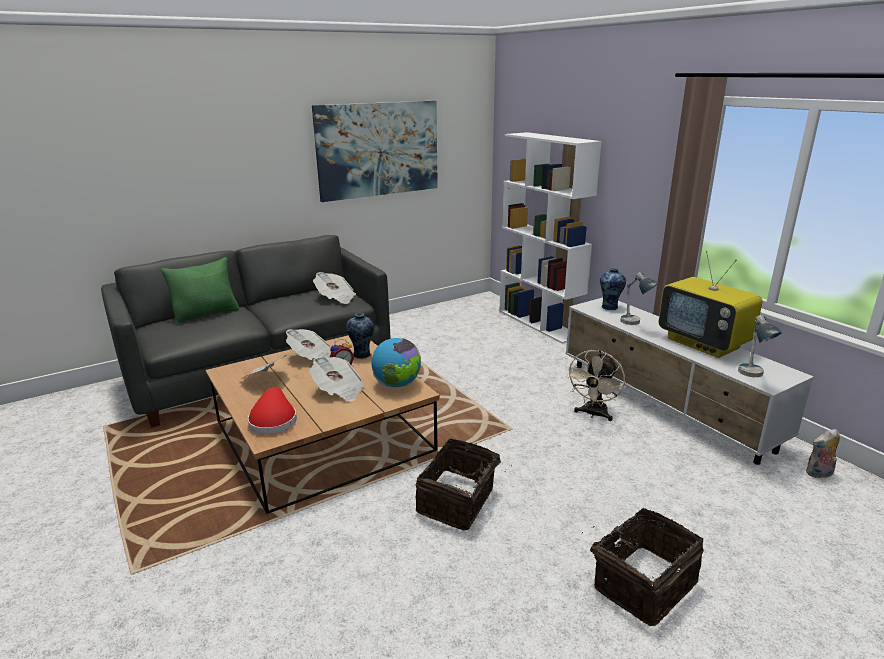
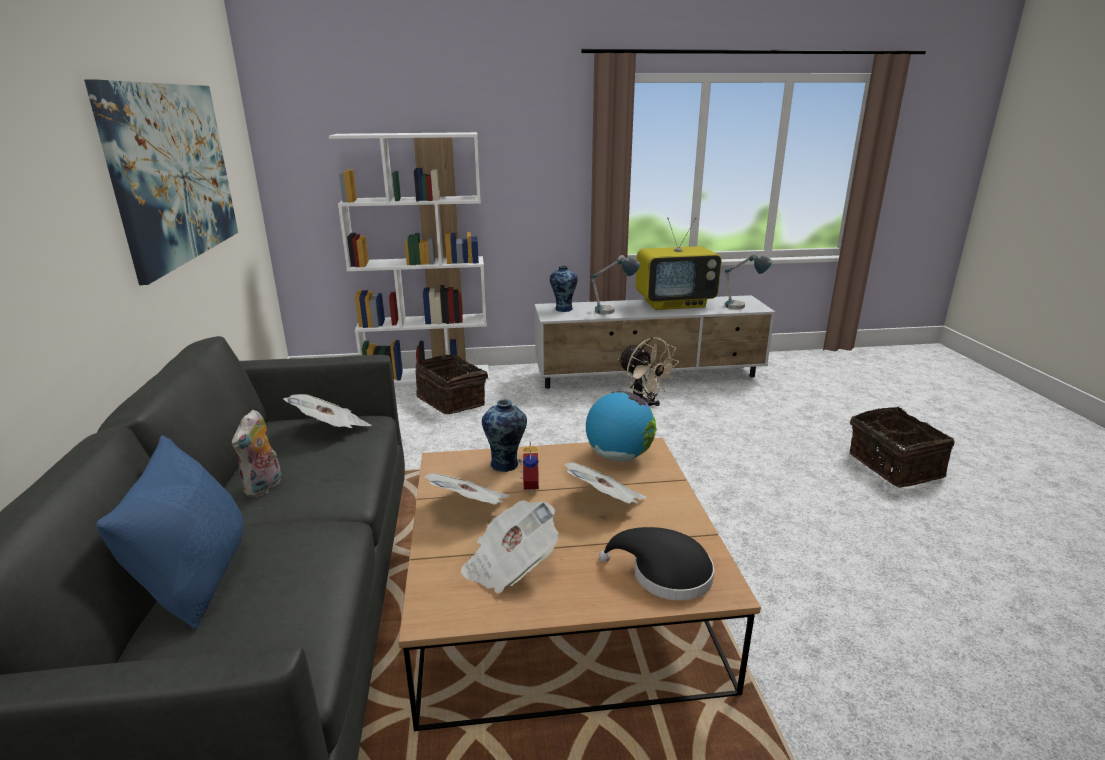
camera: 65 degrees left, 0 degrees up
(206, 314) = (197, 578): green pillow -> blue pillow
(273, 420) = (664, 574): red hat -> black hat
(458, 501) = (760, 522): basket -> basket (453, 401)
(819, 474) = (774, 364): plush toy -> plush toy (264, 487)

